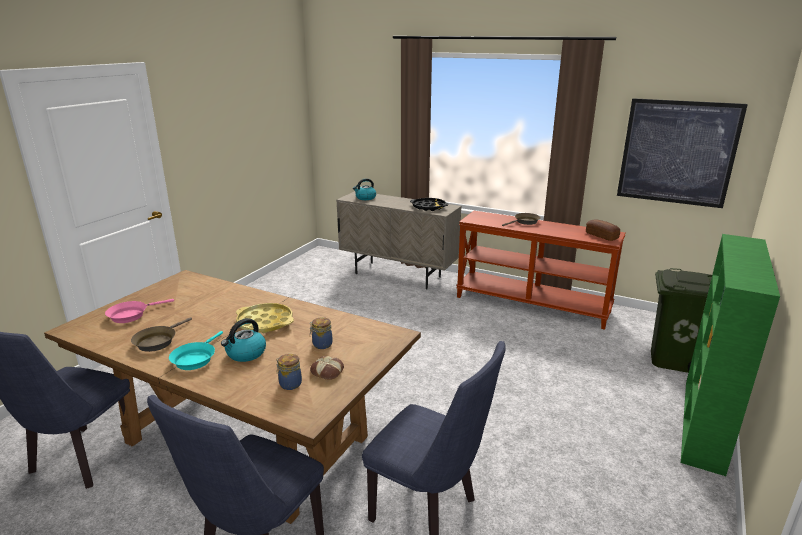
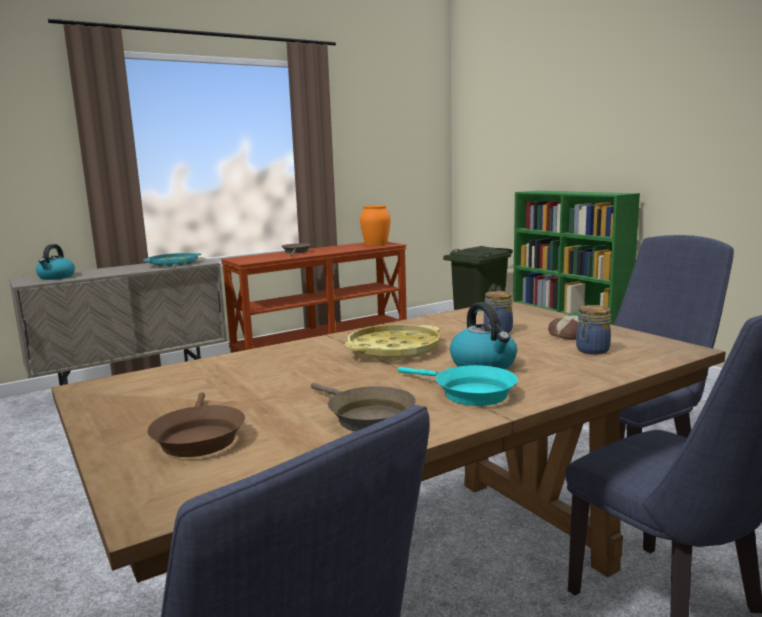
camera: 60 degrees left, 10 degrees down
(131, 315) = (198, 437): pink frying pan -> brown frying pan
(429, 207) = (173, 264): black tray -> turquoise tray
(601, 236) = (376, 244): bread -> orange vase
(677, 152) = (393, 157): picture -> none

